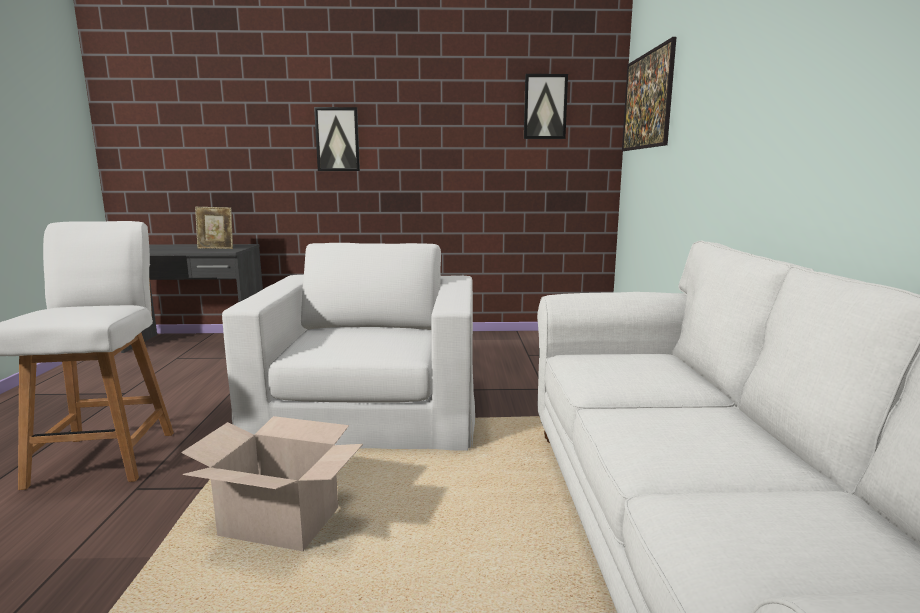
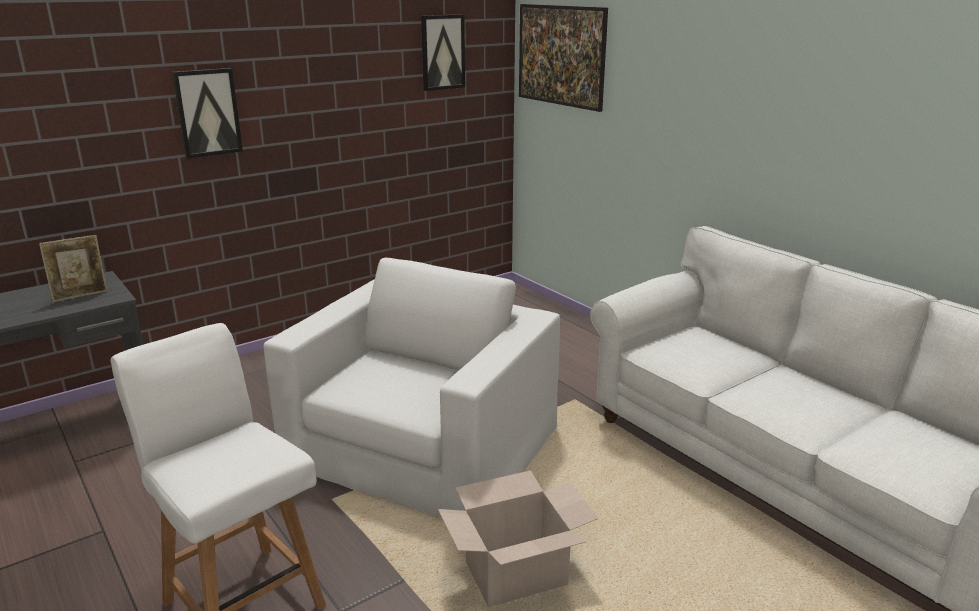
camera: 35 degrees left, 10 degrees up
(370, 408) = (422, 443): white armchair -> white armchair turned 60 degrees clockwise

